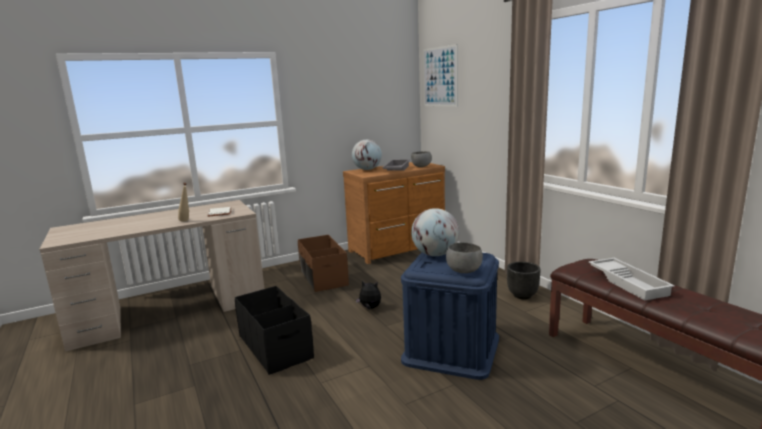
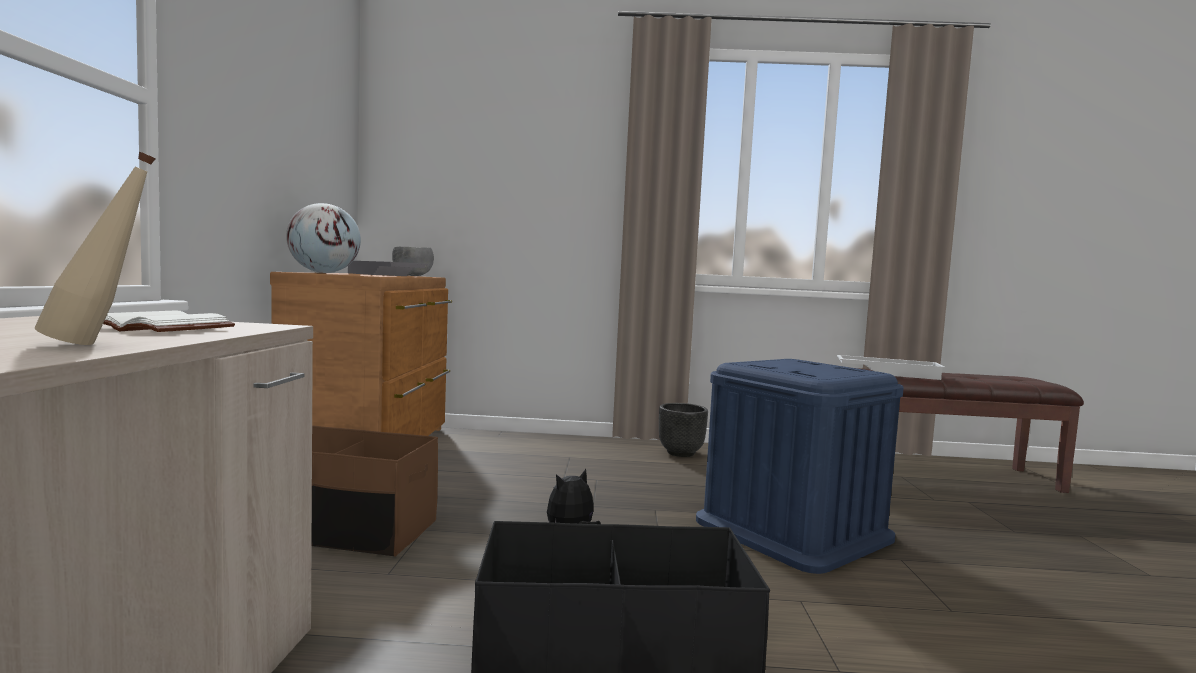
camera: 60 degrees left, 10 degrees down
(435, 254) = (765, 365): globe -> none
(440, 77) = (430, 116): picture -> none
(463, 271) = (855, 370): grey bowl -> none

